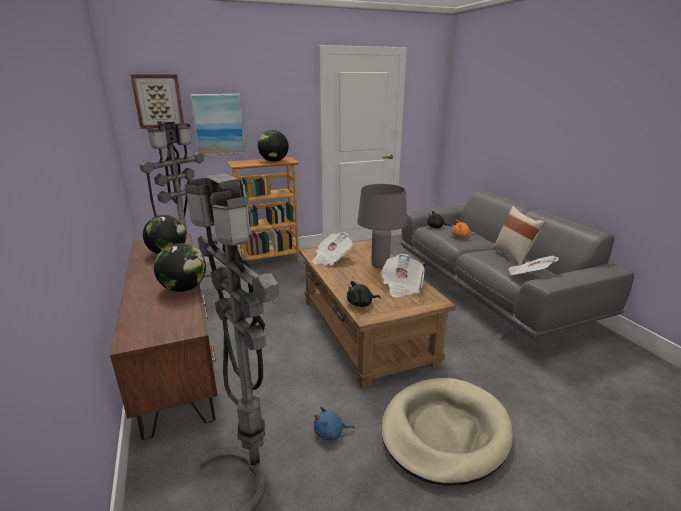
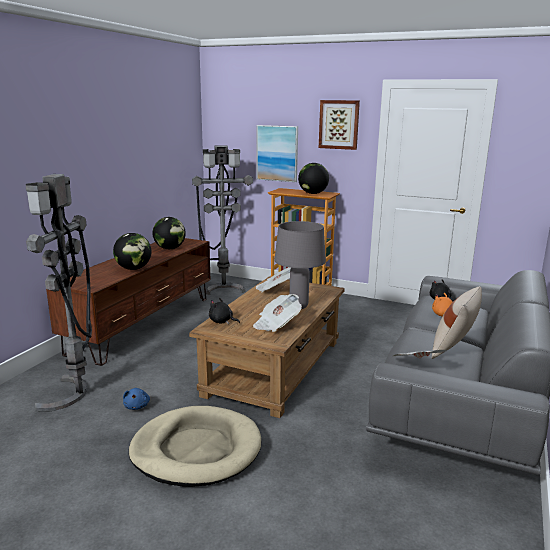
camera: 45 degrees right, 5 degrees down
(158, 101) = (234, 129): picture -> picture (339, 124)
(331, 433) = (137, 406): blue plush toy -> blue plush toy turned 135 degrees counterclockwise

